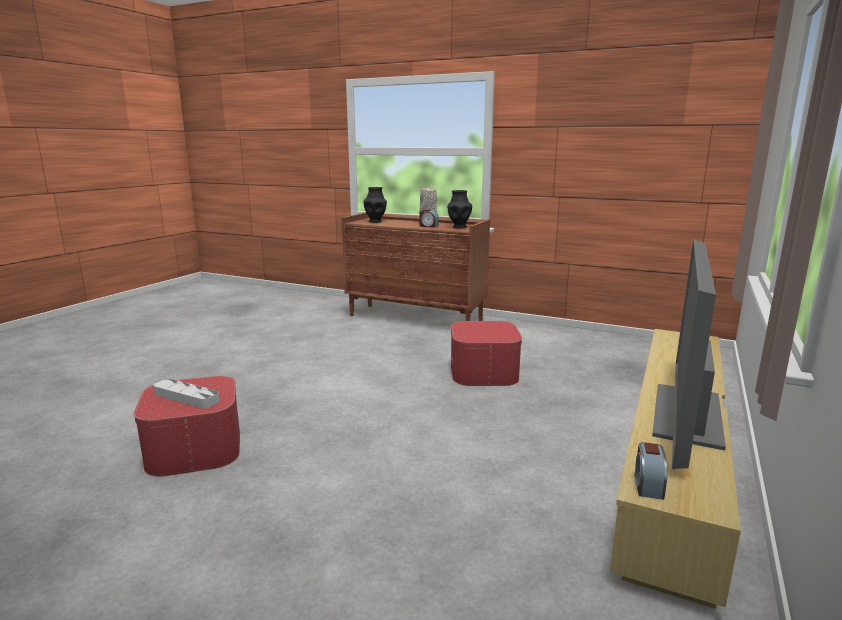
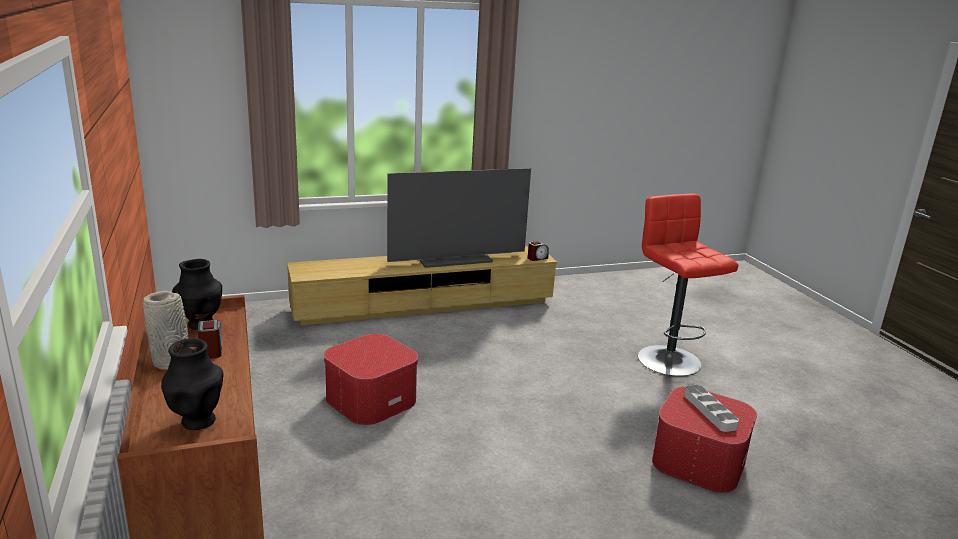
camera: 135 degrees left, 5 degrees up
(301, 571) = (669, 360): none -> red stool

